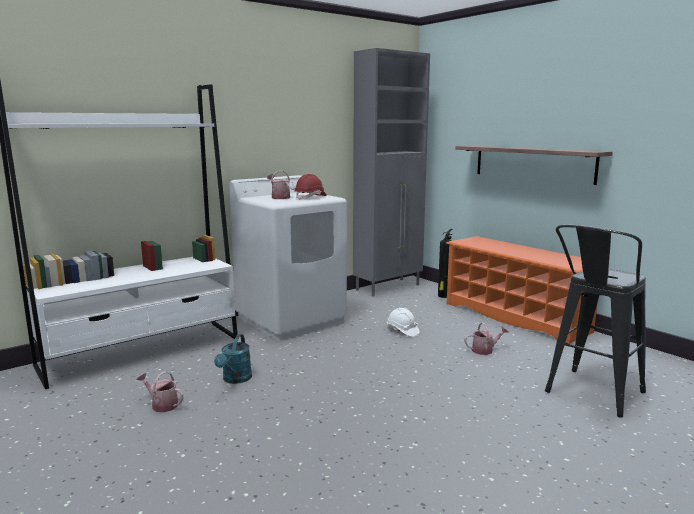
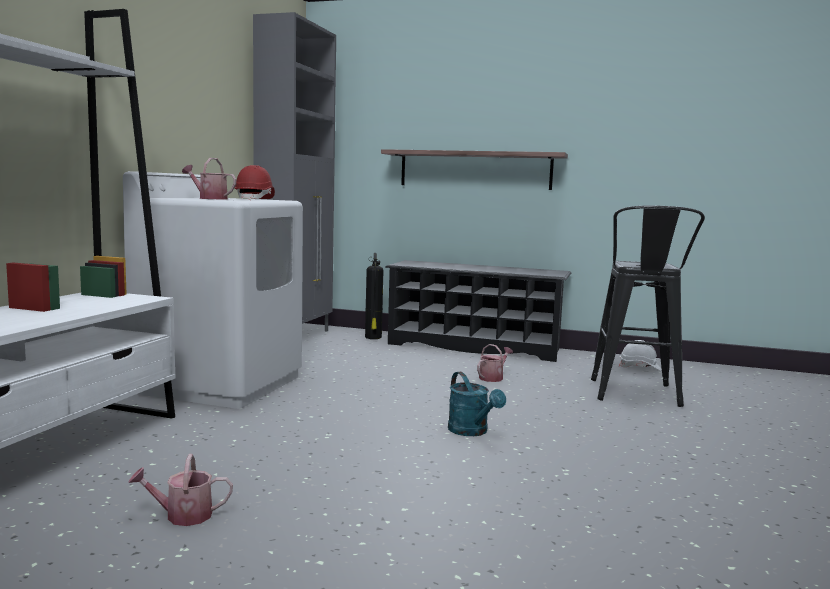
camera: 35 degrees left, 5 degrees down
(235, 379) = (250, 461): turquoise watering can -> turquoise watering can (472, 432)
(402, 331) = (381, 374): white hard hat -> white hard hat (640, 368)
(516, 317) = (475, 347): orange shoe rack -> black shoe rack

